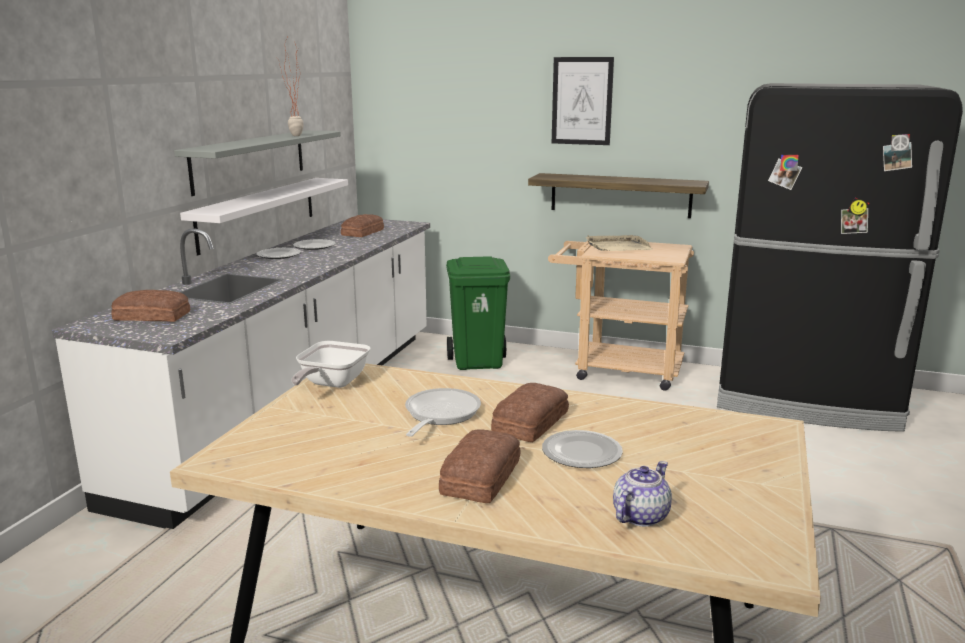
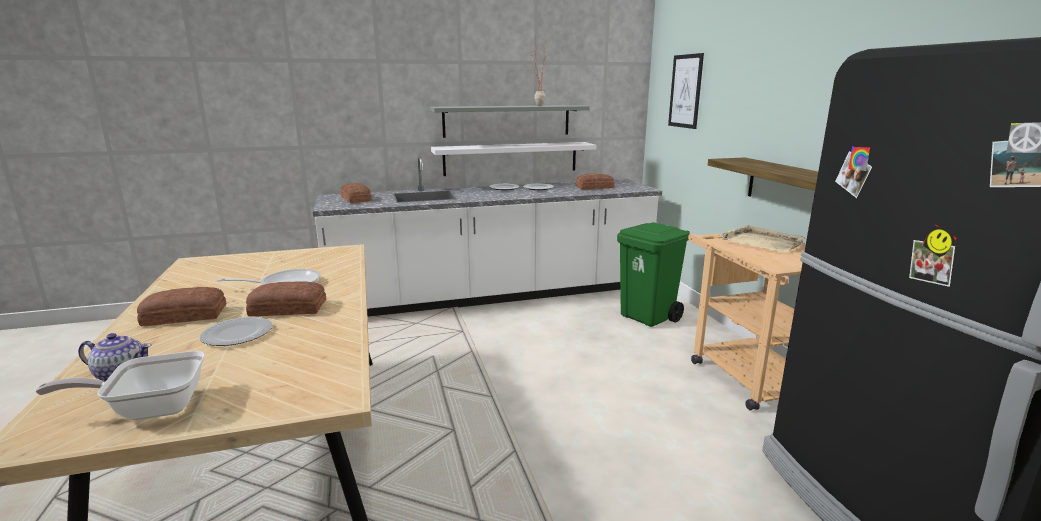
camera: 55 degrees right, 0 degrees up
(330, 384) = (318, 253): frying pan -> frying pan (150, 408)
(582, 101) = (785, 83): picture -> picture (685, 91)

